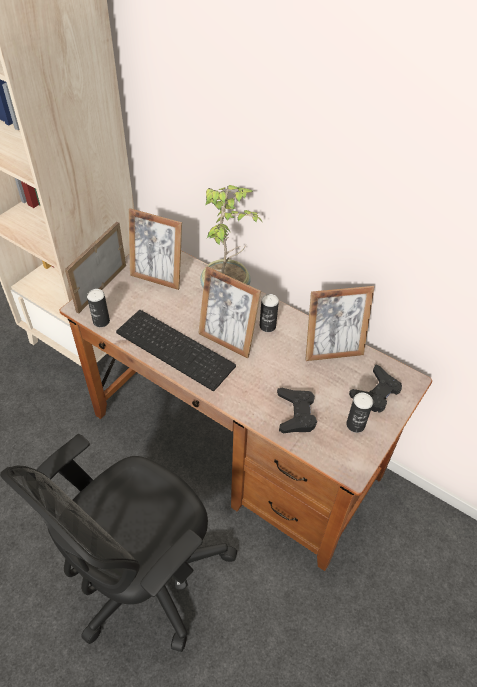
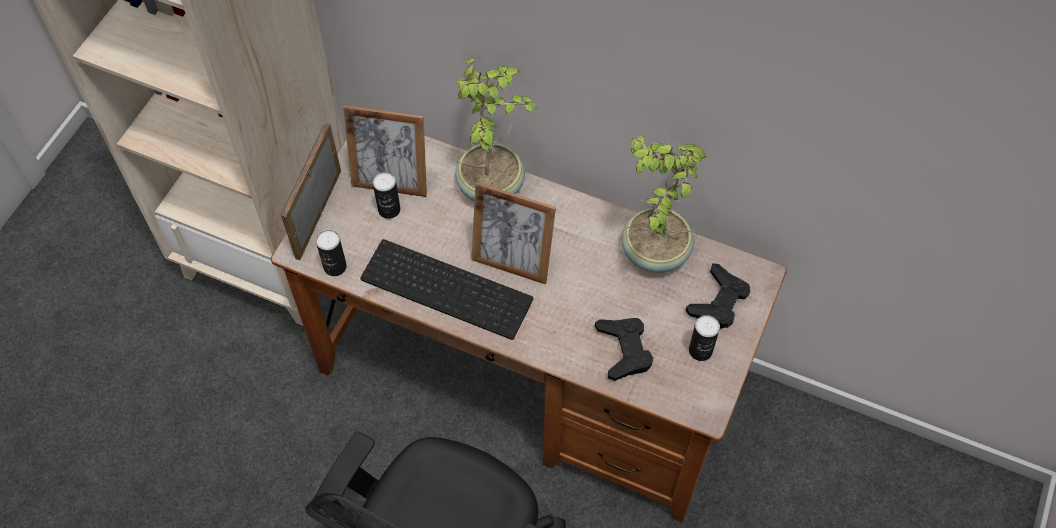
camera: 10 degrees left, 10 degrees up
(267, 326) = (561, 231): can -> can (389, 209)
(332, 351) = (653, 252): picture frame -> potted plant

